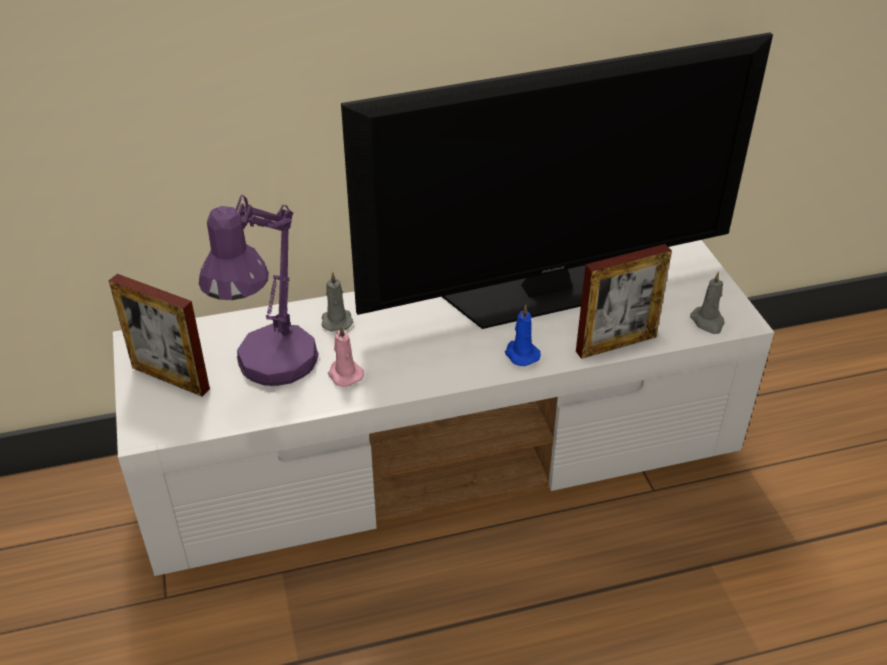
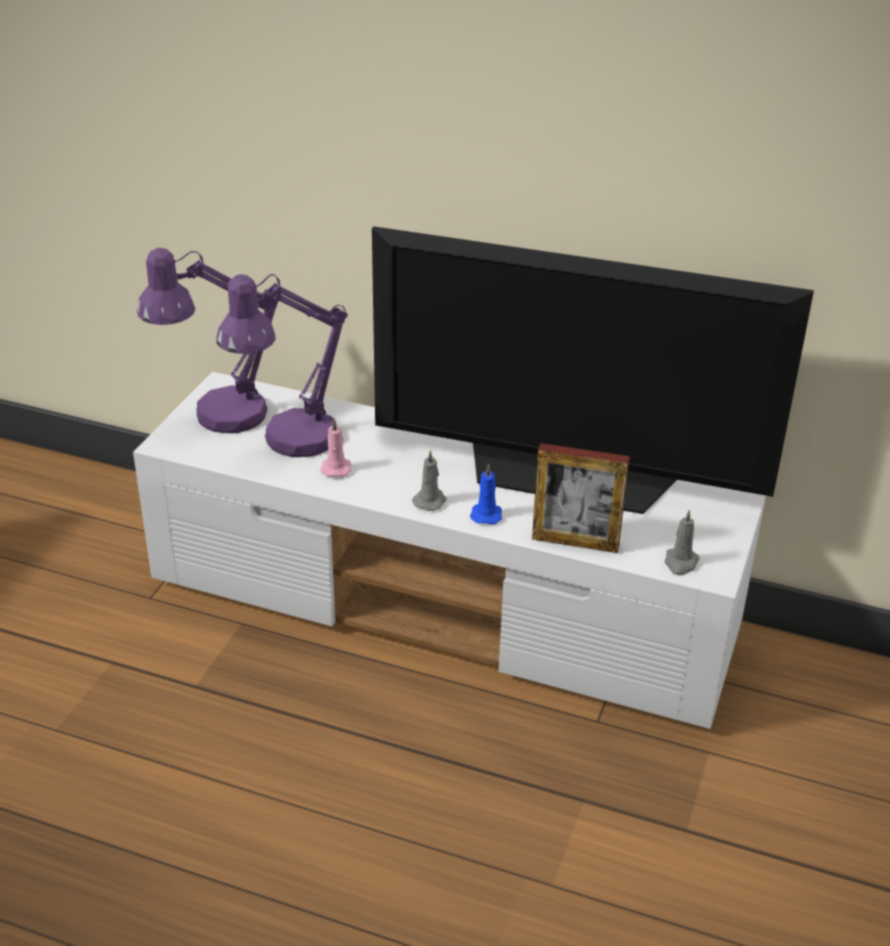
camera: 35 degrees right, 5 degrees down
(170, 378) = (216, 418): picture frame -> purple table lamp
(336, 320) = (373, 429): grey candle -> grey candle (430, 500)

